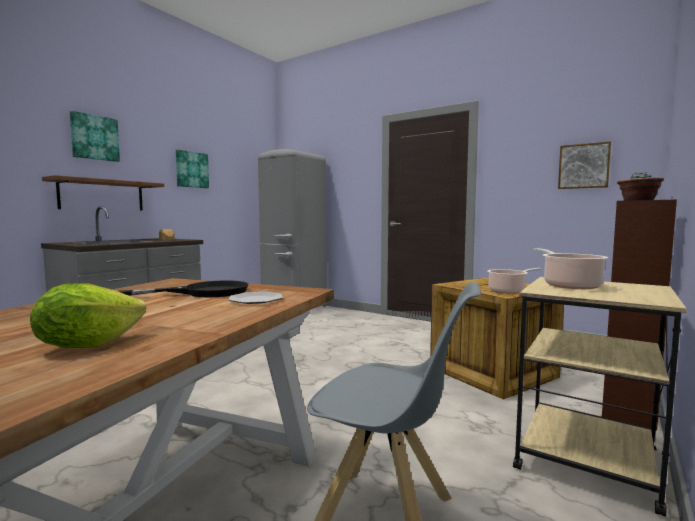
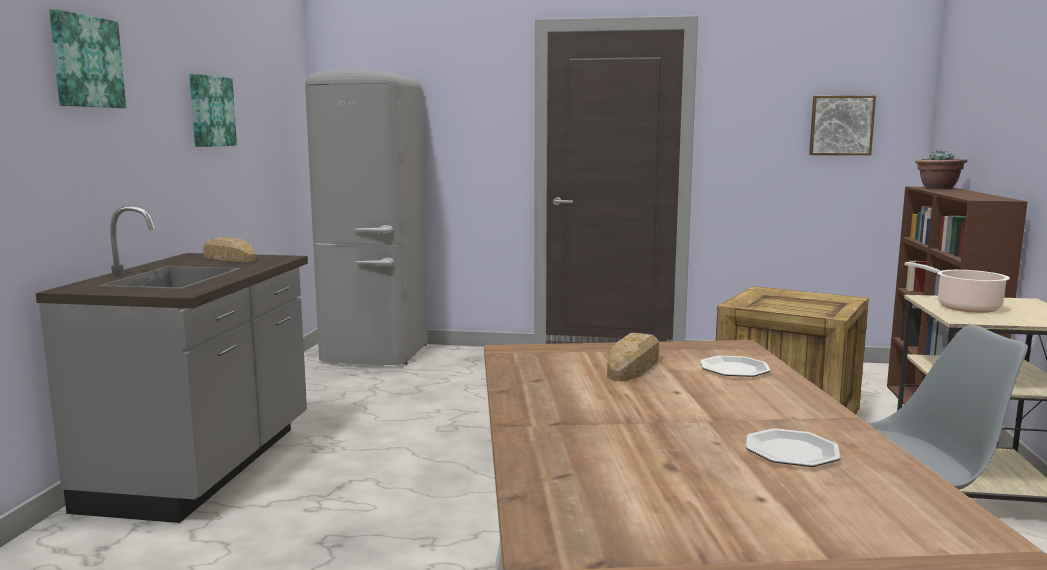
camera: 25 degrees left, 5 degrees up
(87, 345) = (790, 452): lettuce -> plate
(102, 195) = (102, 180): brown shelf -> none
(204, 292) = (634, 366): black frying pan -> bread
(508, 291) = (812, 307): cooking pot -> none

